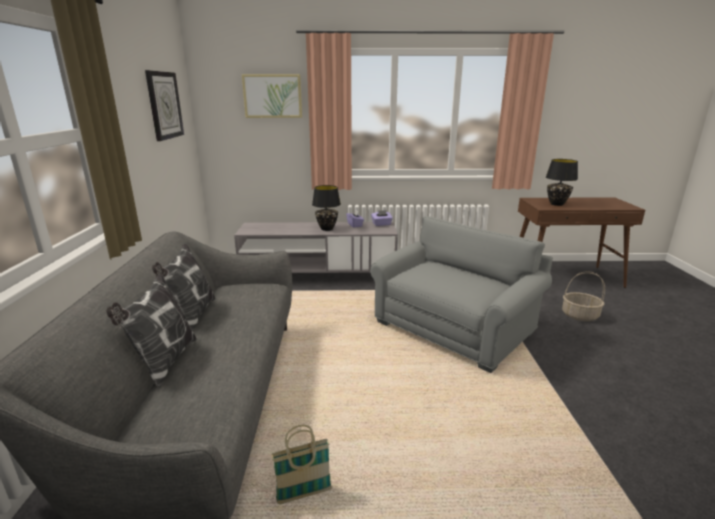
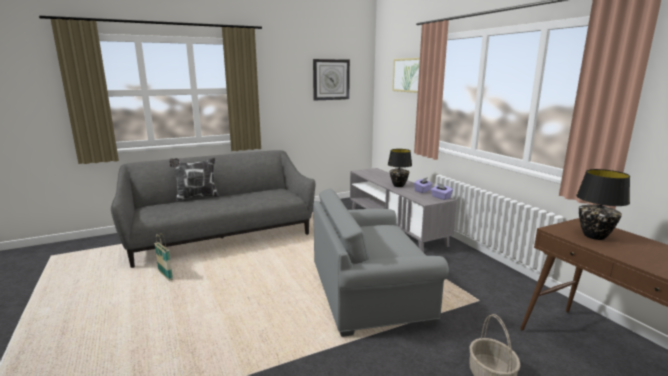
camera: 65 degrees right, 5 degrees down
(192, 316) = (242, 191): pillow -> none
(453, 328) = (369, 292): grey armchair -> grey armchair turned 150 degrees clockwise

